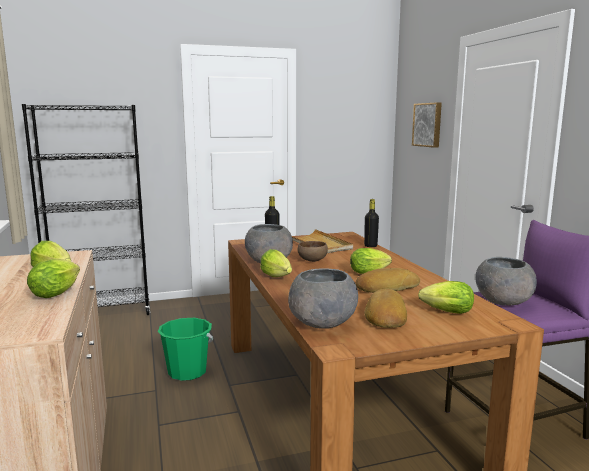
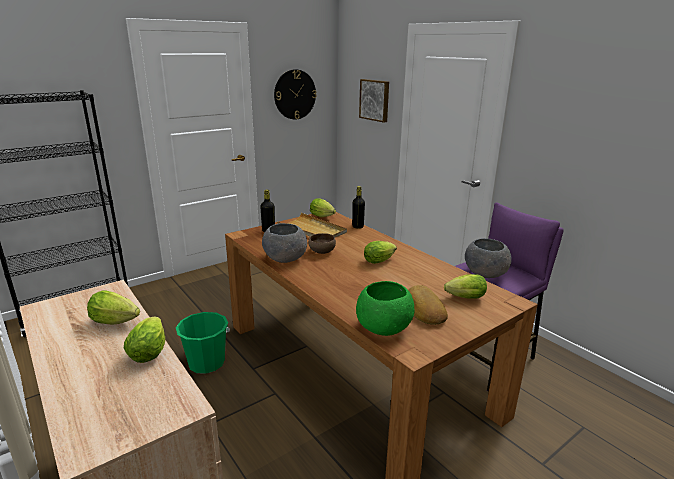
camera: 20 degrees left, 10 degrees up
(278, 277) = (308, 278): lettuce -> lettuce (323, 217)
(322, 323) = (383, 328): grey bowl -> green bowl
(344, 121) = (295, 94): none -> wall clock
(386, 287) = (403, 276): bread -> none

